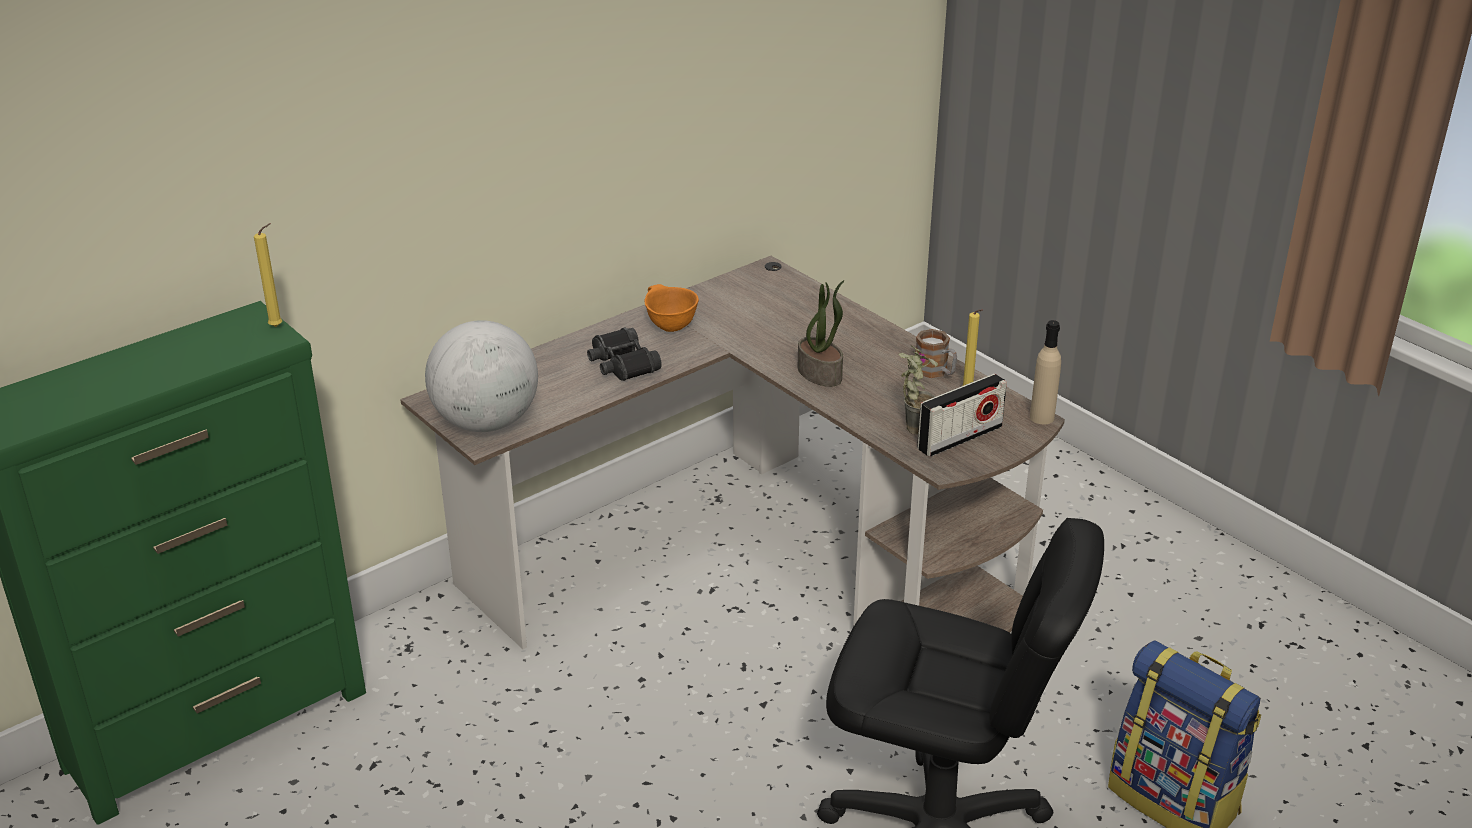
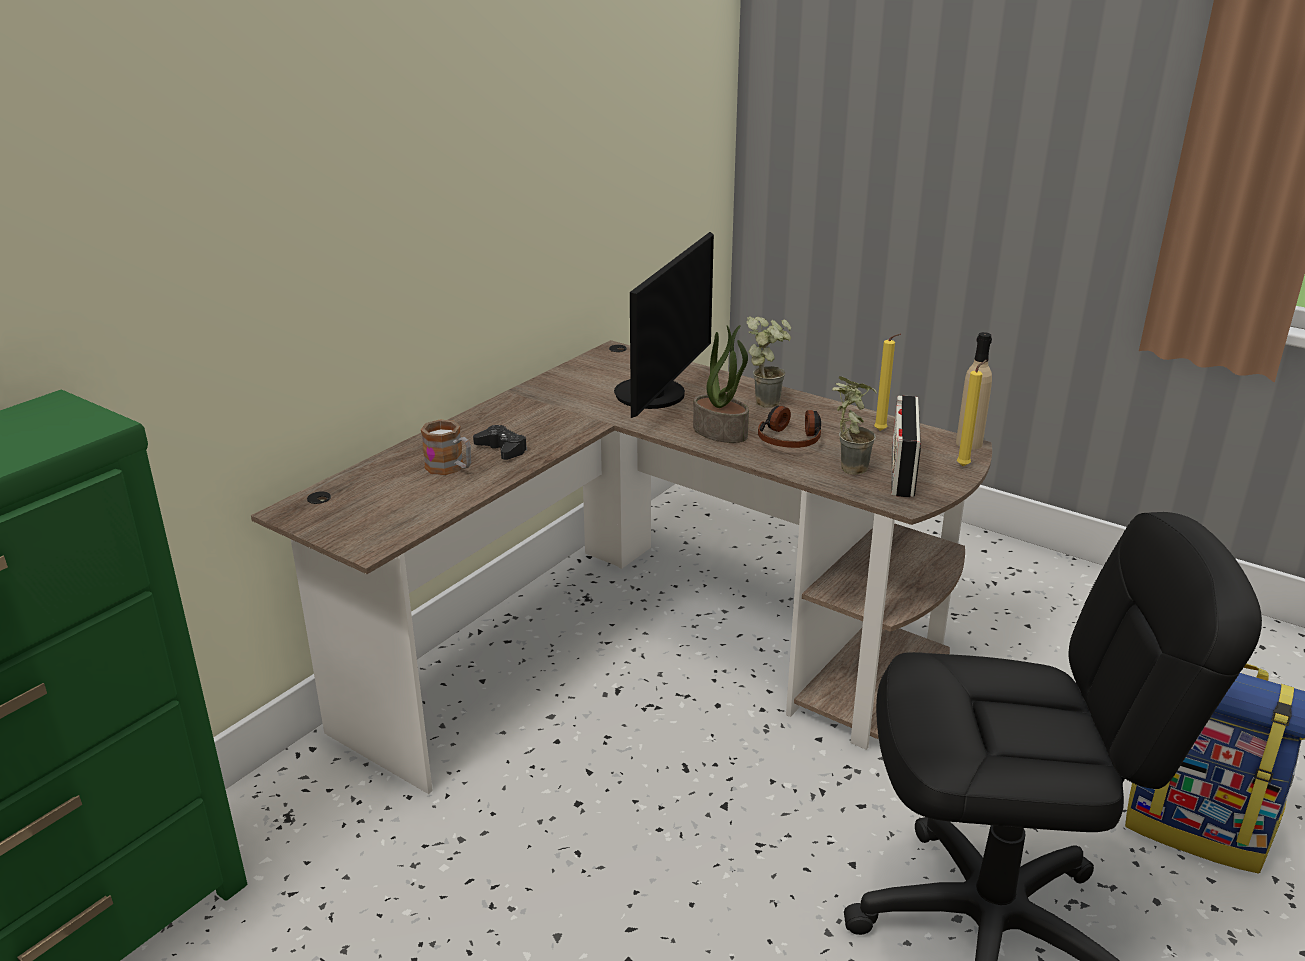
camera: 15 degrees left, 5 degrees down
(278, 326) = (94, 412): yellow candle -> yellow candle (965, 465)
(486, 423) = (367, 526): globe -> none
(622, 364) = (502, 449): black binoculars -> black game controller
(670, 326) = (538, 409): orange bowl -> none
(783, 325) = (658, 395): none -> monitor
(879, 389) = (790, 439): none -> headphones
(882, 345) = (768, 400): none -> potted plant
(936, 372) = (837, 417): mug -> mug (450, 468)
(960, 438) = (902, 472): radio -> radio turned 150 degrees clockwise

